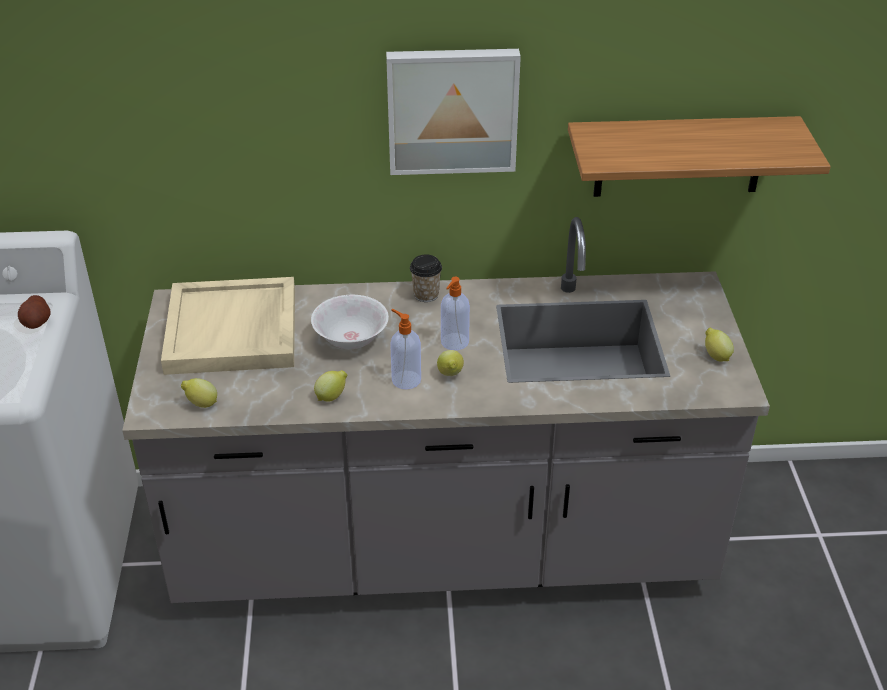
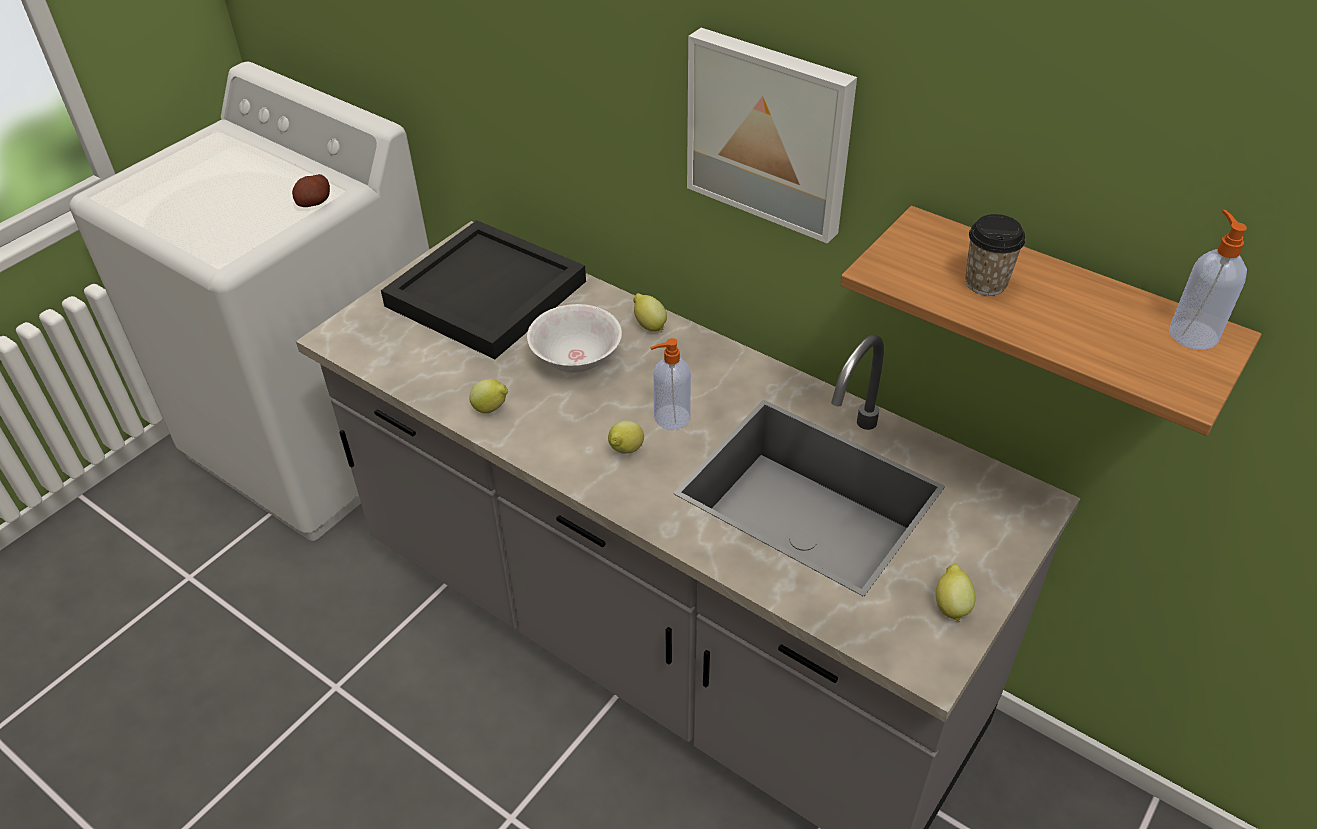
camera: 40 degrees right, 5 degrees up
(201, 404) = (379, 352): lemon -> lemon (649, 325)
(233, 331) = (486, 295): beige tray -> black tray
(405, 379) = (577, 430): soap dispenser -> soap dispenser (1192, 334)
(426, 295) = (703, 350): cup -> cup (985, 283)

